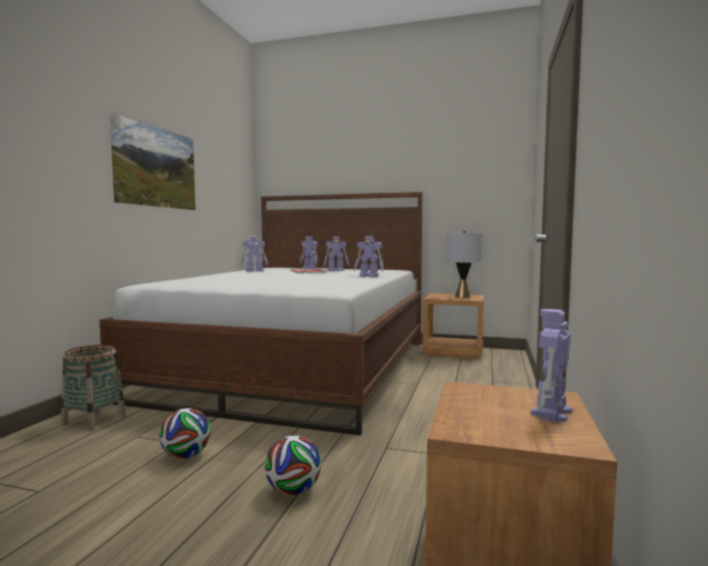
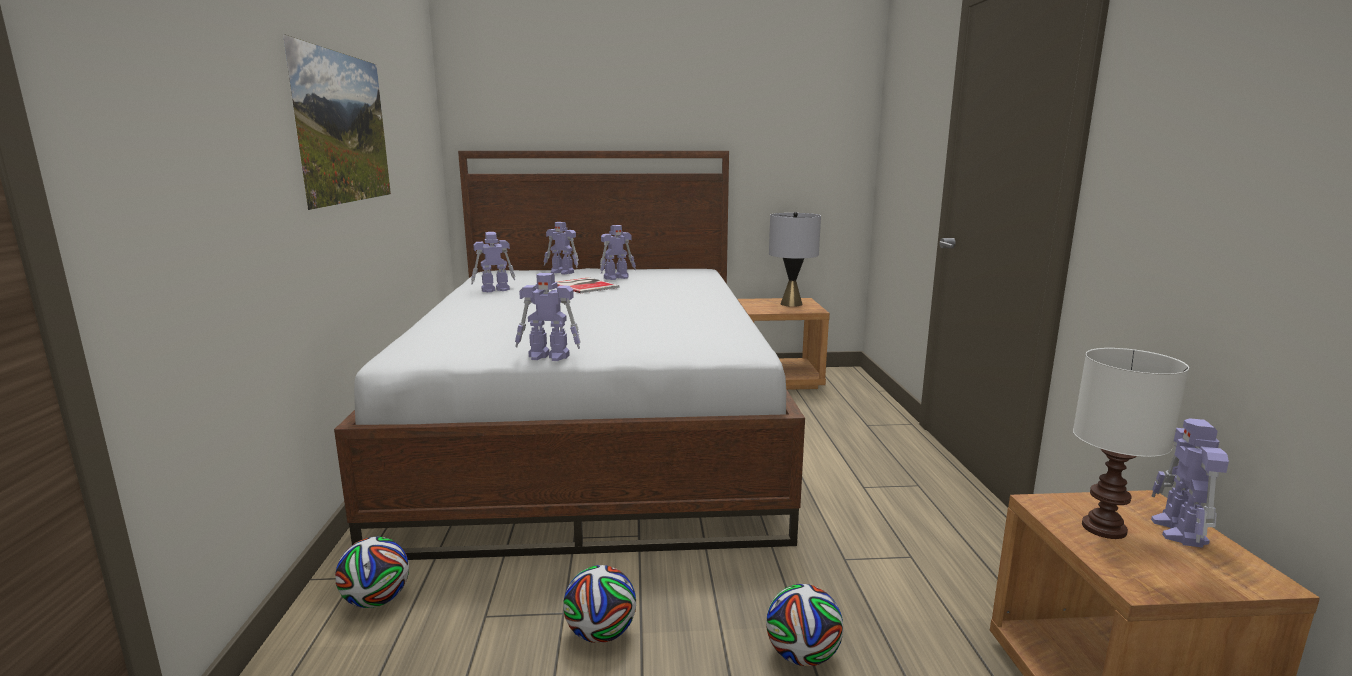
camera: 20 degrees left, 10 degrees up
(94, 420) = (376, 600): basket -> football
(369, 276) = (703, 297): toy robot -> toy robot (550, 356)
(485, 402) = (1102, 527): none -> white table lamp

